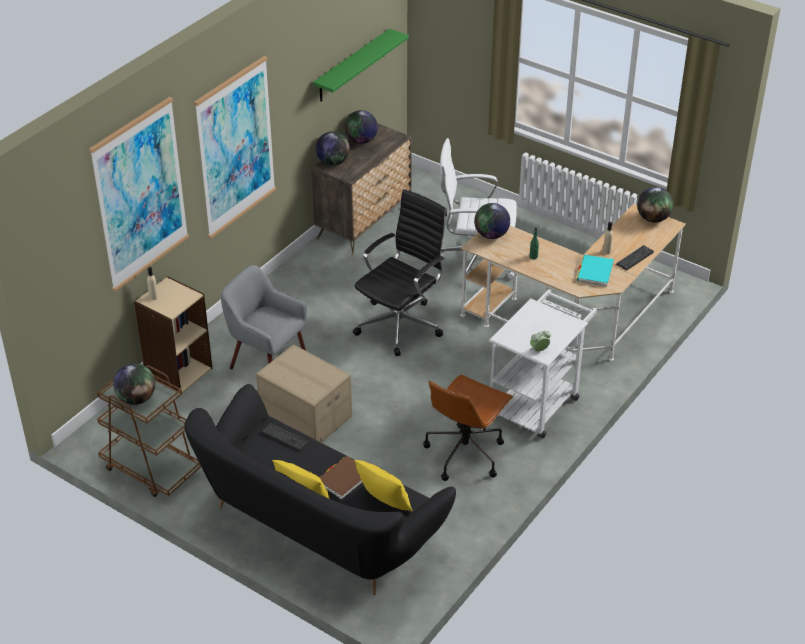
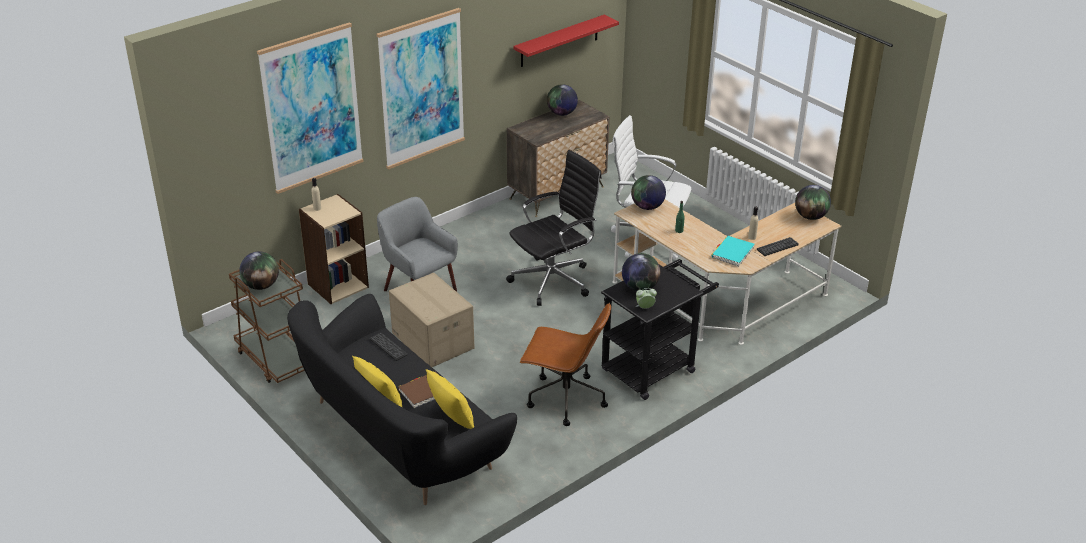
camera: 15 degrees right, 5 degrees down
(333, 162) = (528, 127): globe -> globe (639, 287)
(352, 66) = (559, 41): green shelf -> red shelf
(465, 453) = (564, 399): brown office chair -> brown office chair turned 120 degrees counterclockwise
(538, 401) = (654, 367): white cart -> black cart

